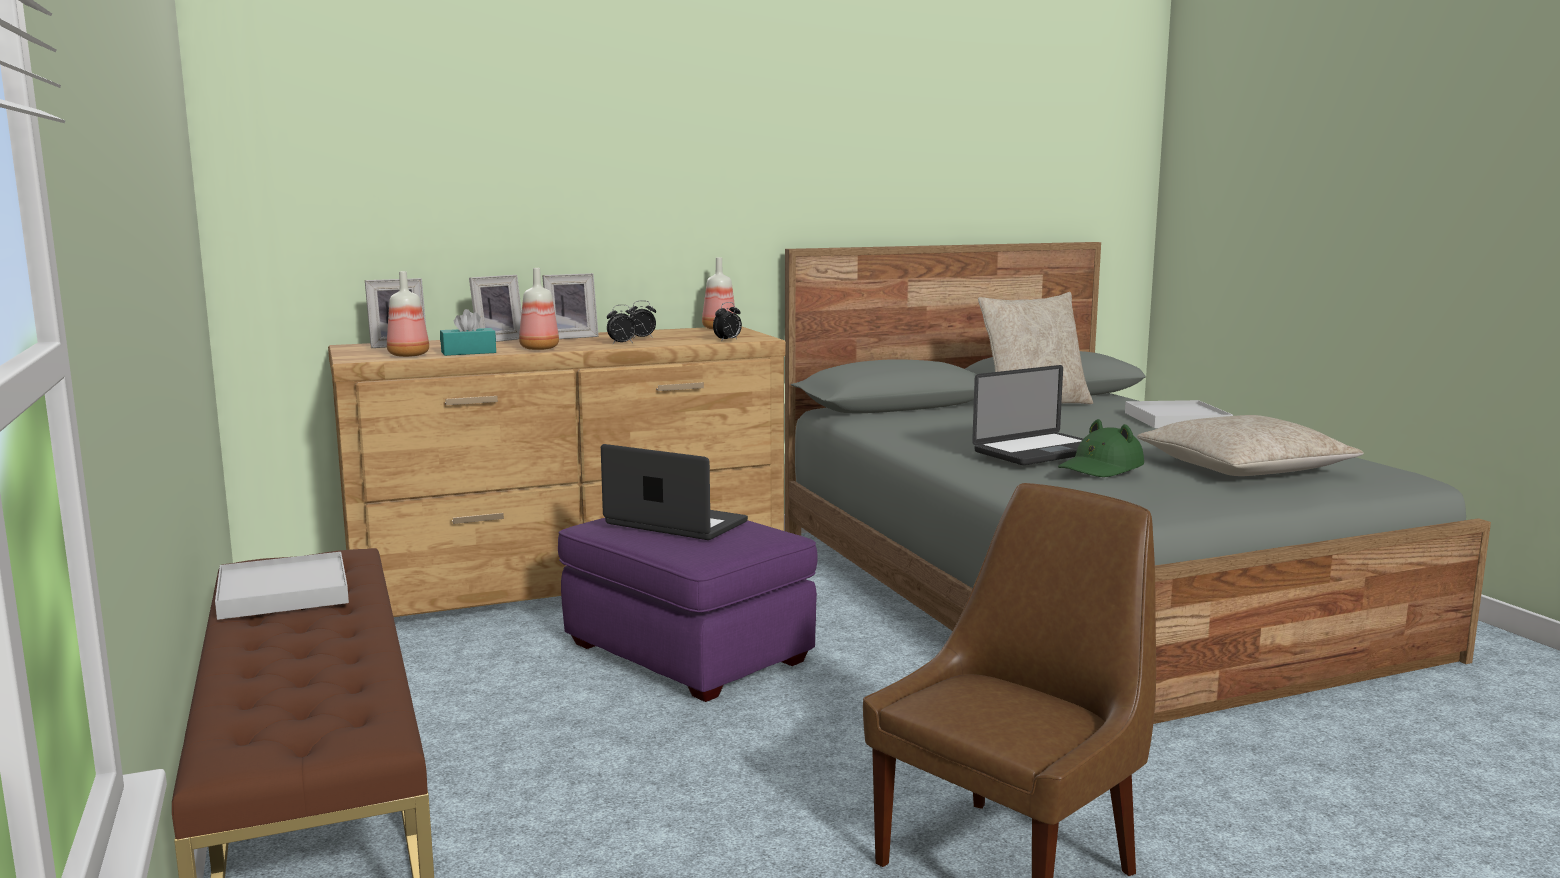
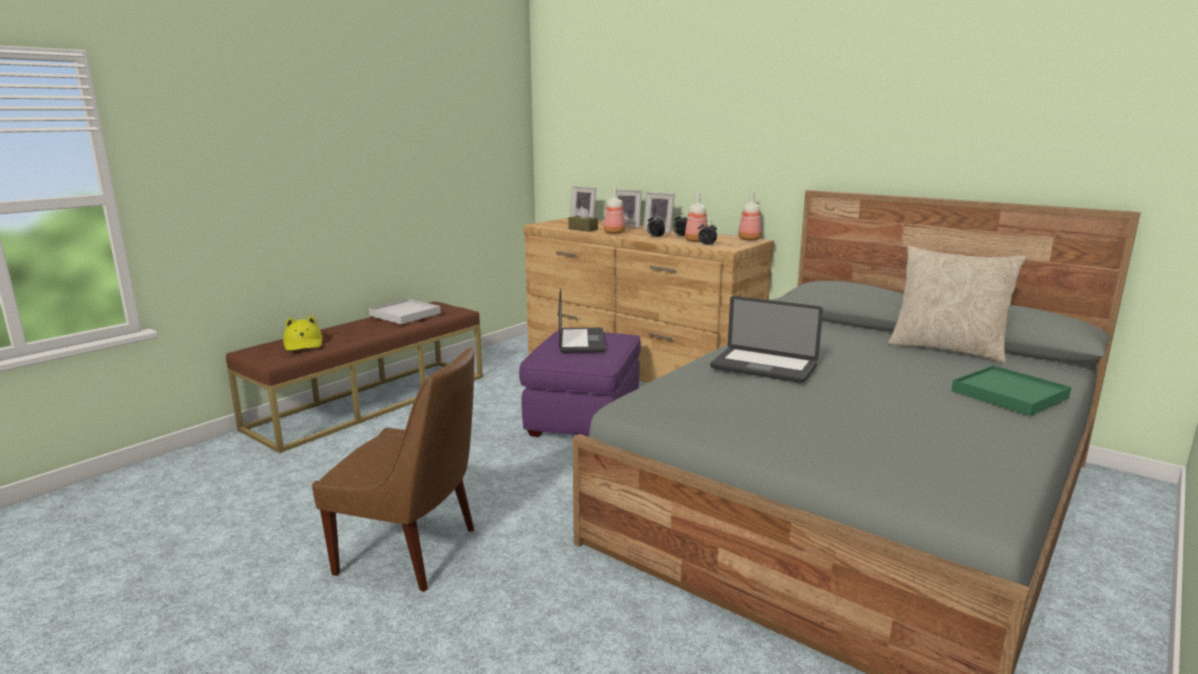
camera: 60 degrees right, 5 degrees up
(305, 697) = (303, 344): none -> yellow hat
(410, 355) = (561, 226): bottle -> bottle (696, 241)
(468, 352) = (583, 229): turquoise tissue box -> brown tissue box
(1101, 468) = (735, 386): green hat -> none
(1176, 419) = (1009, 394): white tray -> green tray
(1243, 468) = (863, 433): beige pillow -> none

